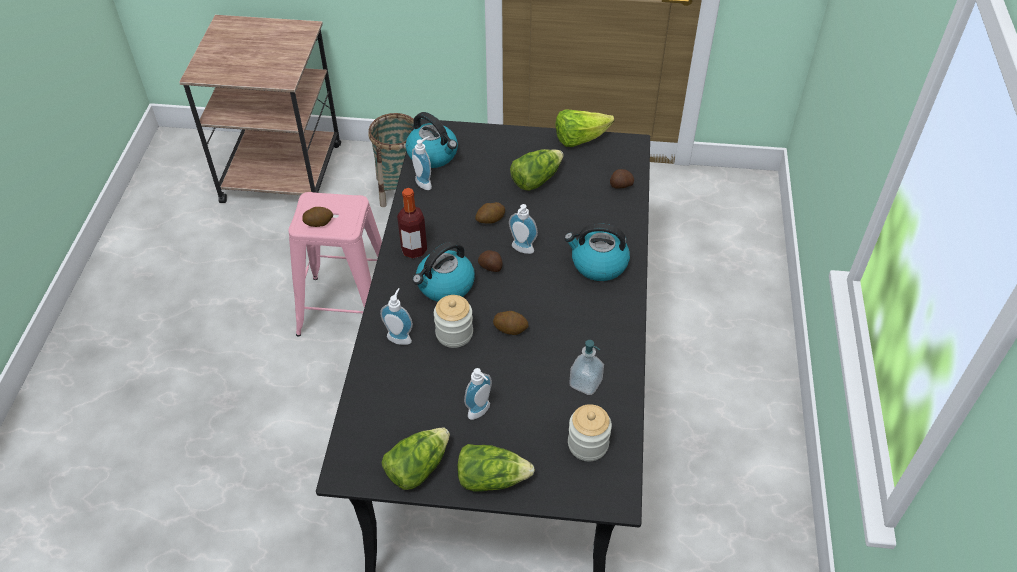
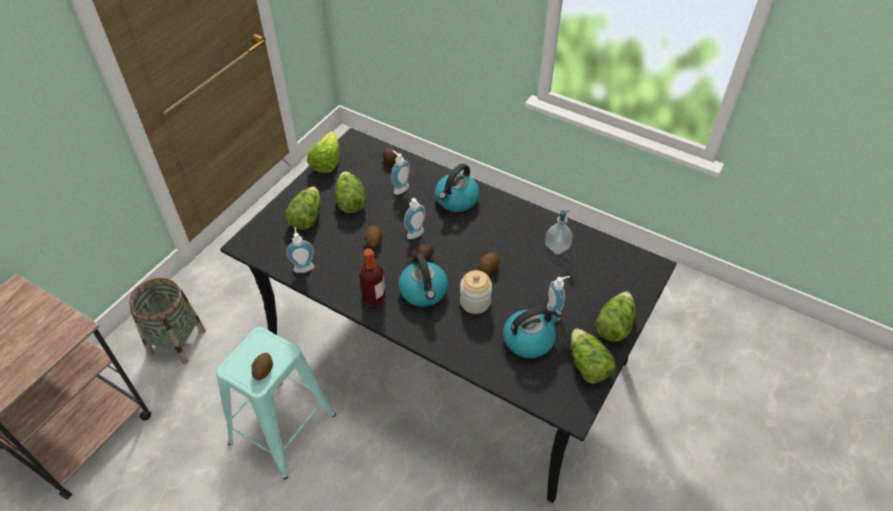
camera: 65 degrees left, 0 degrees up
(347, 309) = (282, 428): pink stool -> turquoise stool
(400, 336) = (459, 336): soap dispenser -> soap dispenser (400, 188)
(433, 155) = (275, 251): kettle -> kettle (529, 339)
(492, 157) = (306, 217): none -> lettuce
(588, 444) = (607, 264): jar -> none

